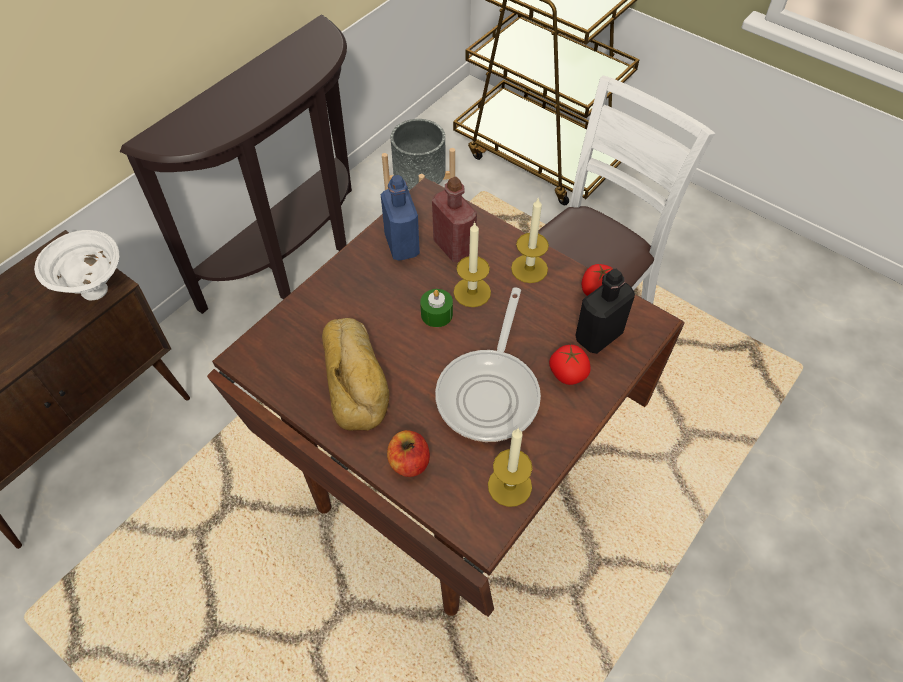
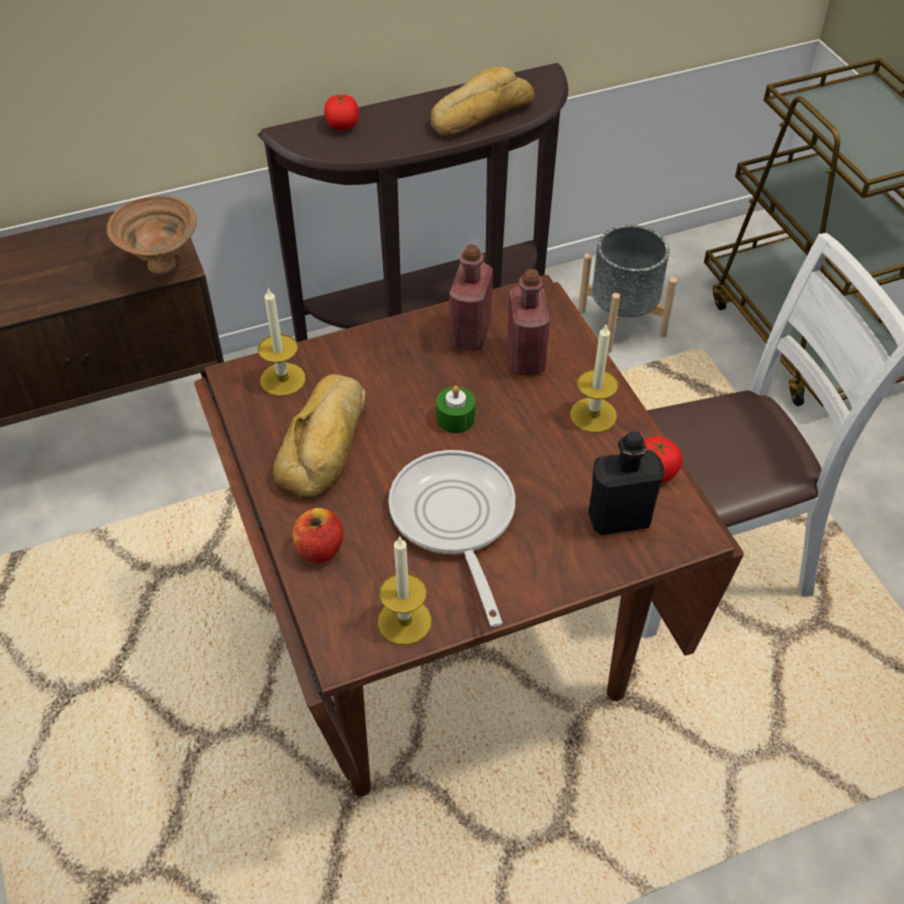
camera: 30 degrees right, 5 degrees down
(96, 291) = (163, 266): white bowl -> brown bowl
(291, 72) = (479, 113): none -> bread
(402, 245) = (470, 334): blue bottle -> red bottle
(472, 292) = (510, 412): candle -> candle (282, 379)
(490, 392) = (454, 521): frying pan -> frying pan turned 120 degrees clockwise
(568, 374) = (553, 542): tomato -> tomato (342, 126)

